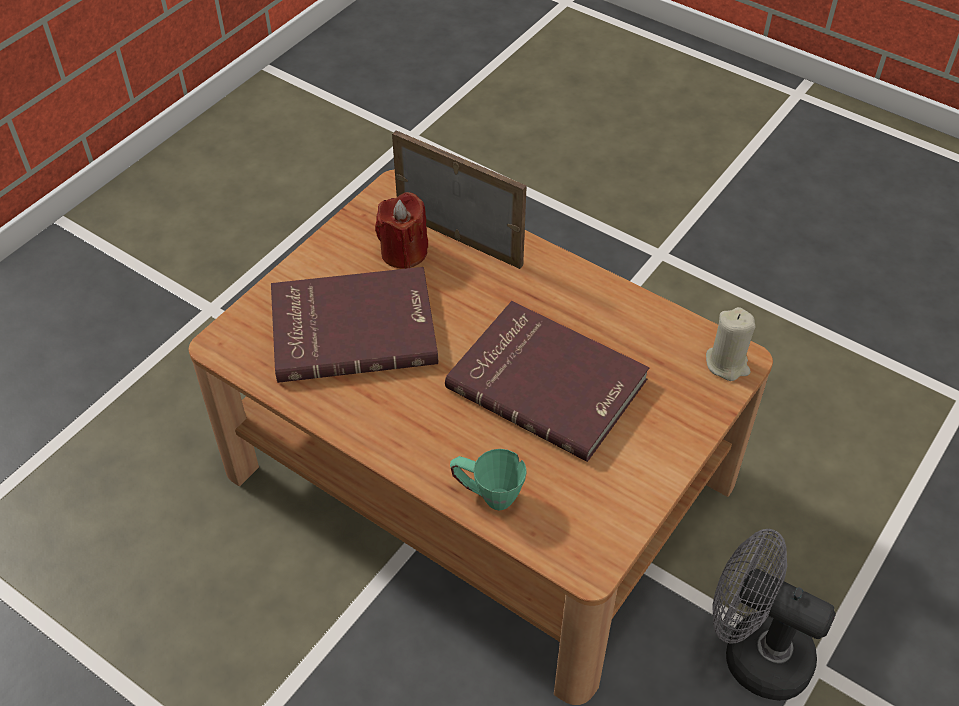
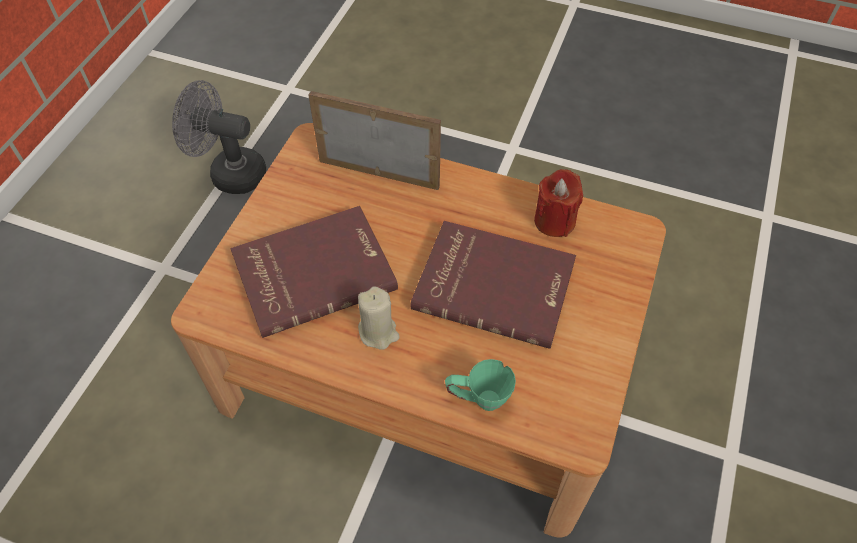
camera: 15 degrees left, 5 degrees up
(404, 252) = (336, 195): red candle -> red candle (554, 221)
(727, 364) = (631, 237): beige candle -> beige candle (378, 332)
(753, 652) = (683, 456): grey fan -> grey fan (230, 173)

